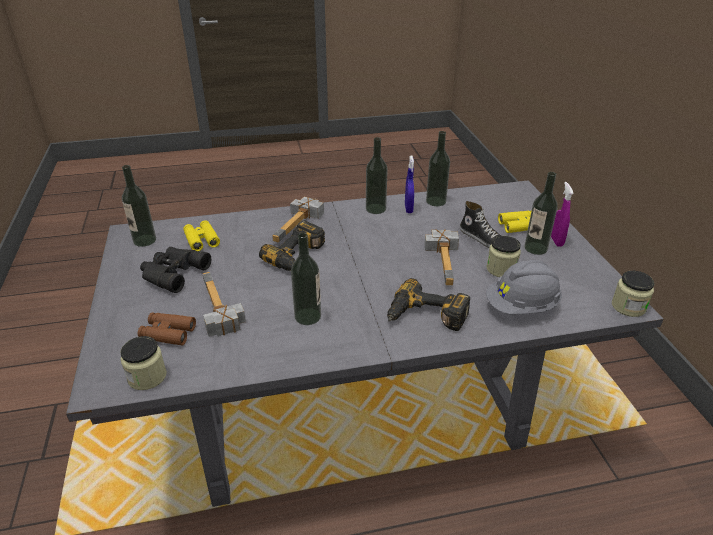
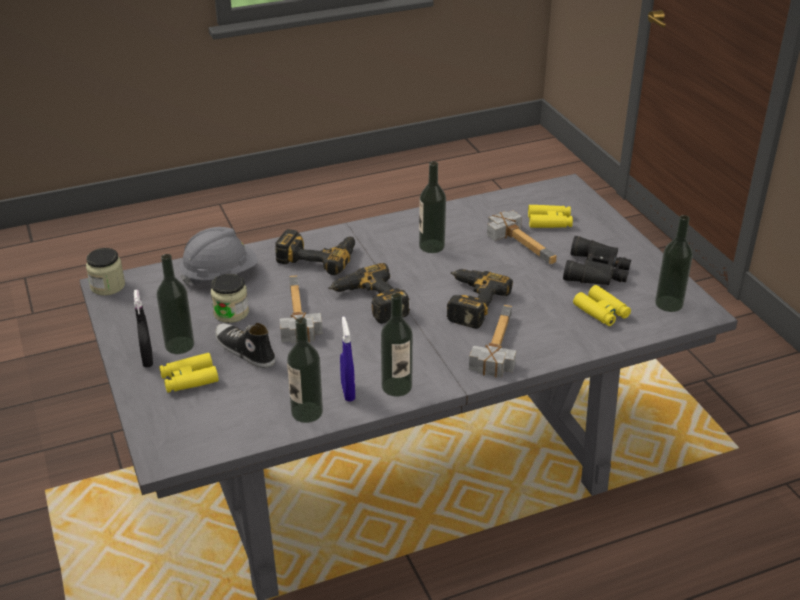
camera: 170 degrees right, 0 degrees up
(147, 376) = (538, 195): jar -> none
(168, 333) = (549, 222): brown binoculars -> yellow binoculars
(383, 266) = (369, 302): none -> power drill
(556, 241) = (147, 359): purple spray bottle -> black spray bottle

